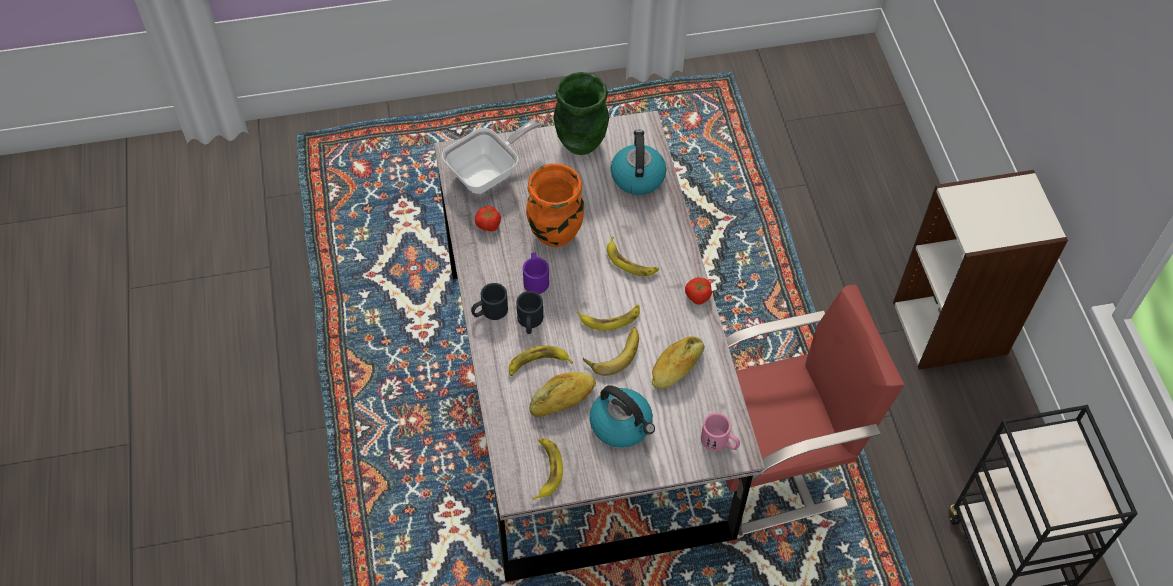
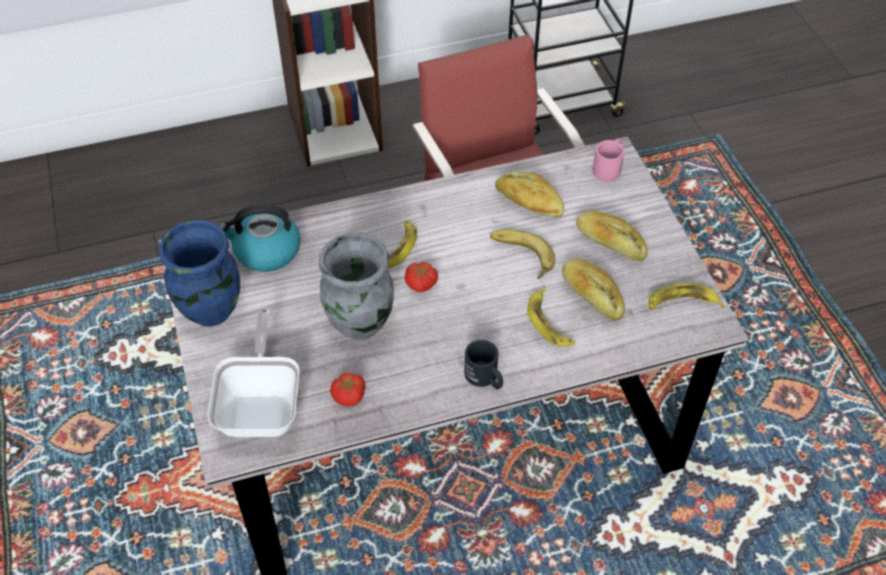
camera: 95 degrees left, 5 degrees down
(488, 173) = (262, 406): frying pan -> frying pan turned 45 degrees clockwise
(530, 322) = (494, 336): black mug -> none
(535, 278) = (429, 337): purple mug -> none
(554, 234) = (361, 324): orange vase -> grey vase
(580, 142) = (210, 311): green vase -> blue vase
(610, 318) = (476, 262): banana -> none
(622, 425) = (610, 243): kettle -> bread
(697, 295) = (434, 191): tomato -> tomato (421, 284)

